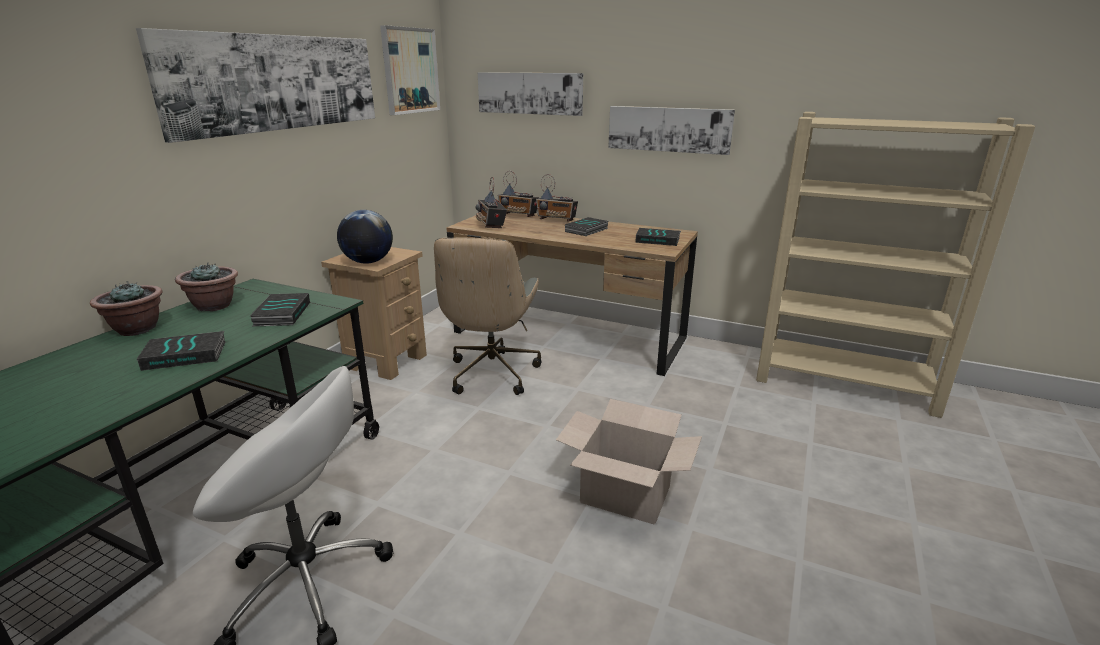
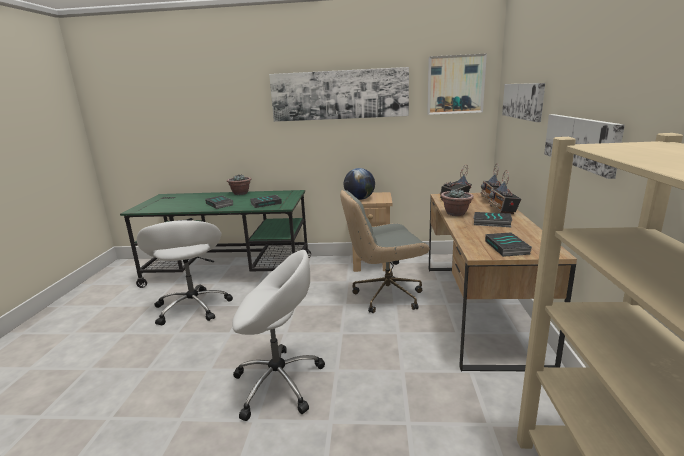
camera: 70 degrees right, 5 degrees down
(214, 306) = (268, 194): potted plant -> potted plant (456, 213)
(626, 494) = (281, 382): cardboard box -> white office chair

